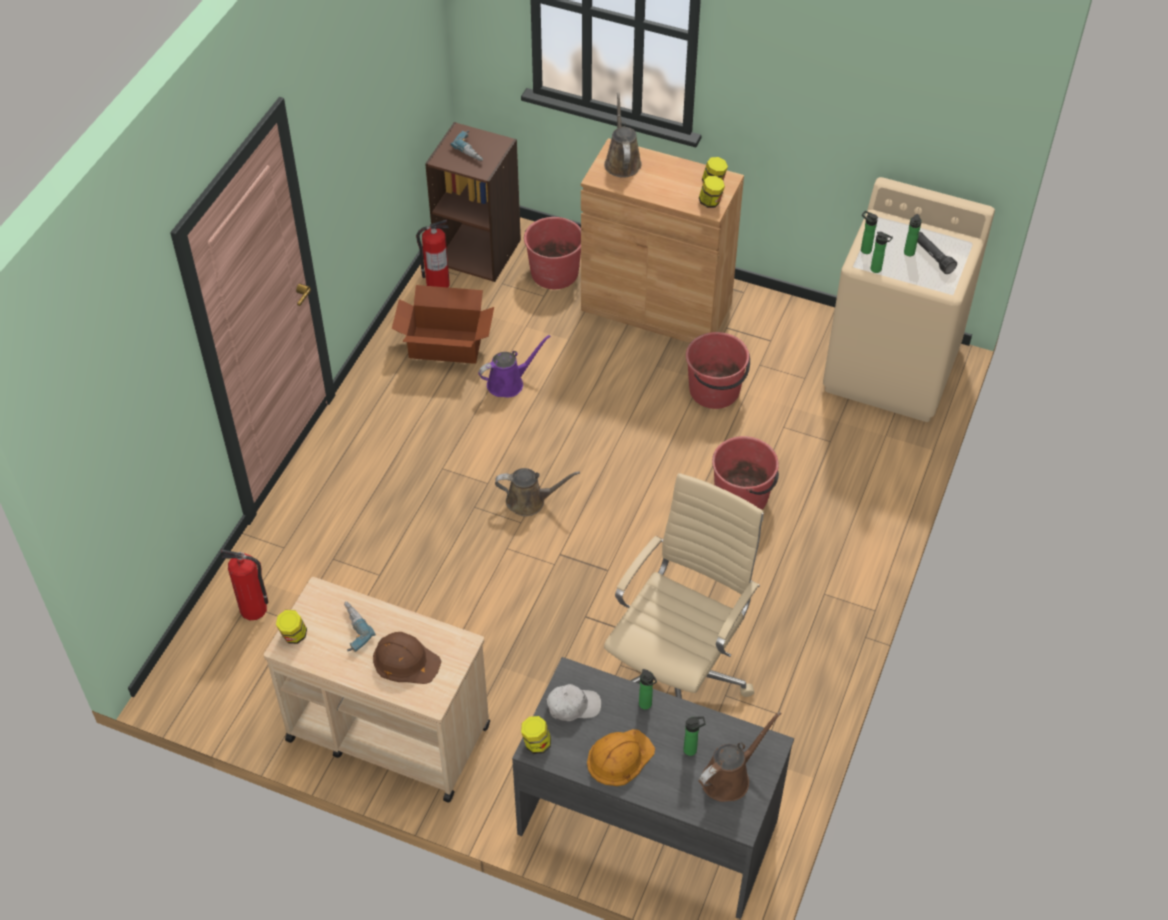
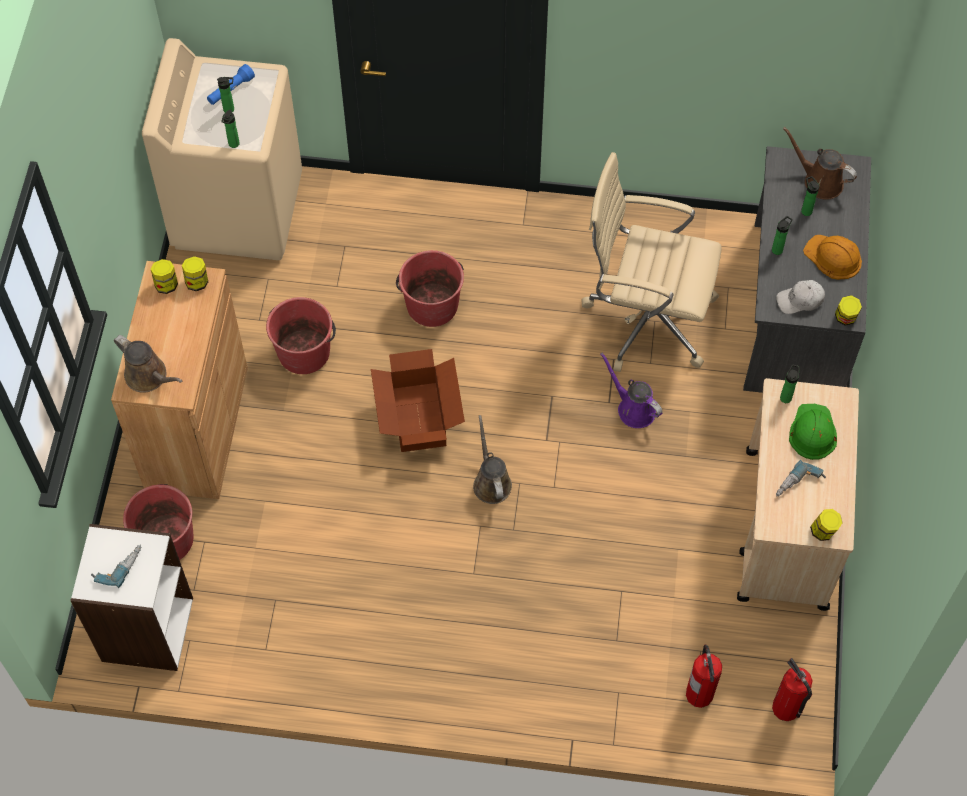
camera: 105 degrees left, 10 degrees up
(405, 660) = (812, 432): brown hard hat -> green hard hat
(437, 284) = (209, 658): fire extinguisher -> fire extinguisher (786, 708)
(445, 344) = (301, 622): cardboard box -> cardboard box (418, 418)
(478, 251) = (146, 629): brown bookcase -> white bookcase
(509, 383) = (341, 542): purple watering can -> purple watering can (633, 408)
(573, 706) = (800, 300): white cap -> white cap turned 75 degrees counterclockwise
(622, 161) = (149, 376): brown watering can -> brown watering can turned 120 degrees counterclockwise
(877, 270) = (259, 131): bottle -> bottle (786, 396)
(932, 257) = (230, 90): black flashlight -> blue flashlight

